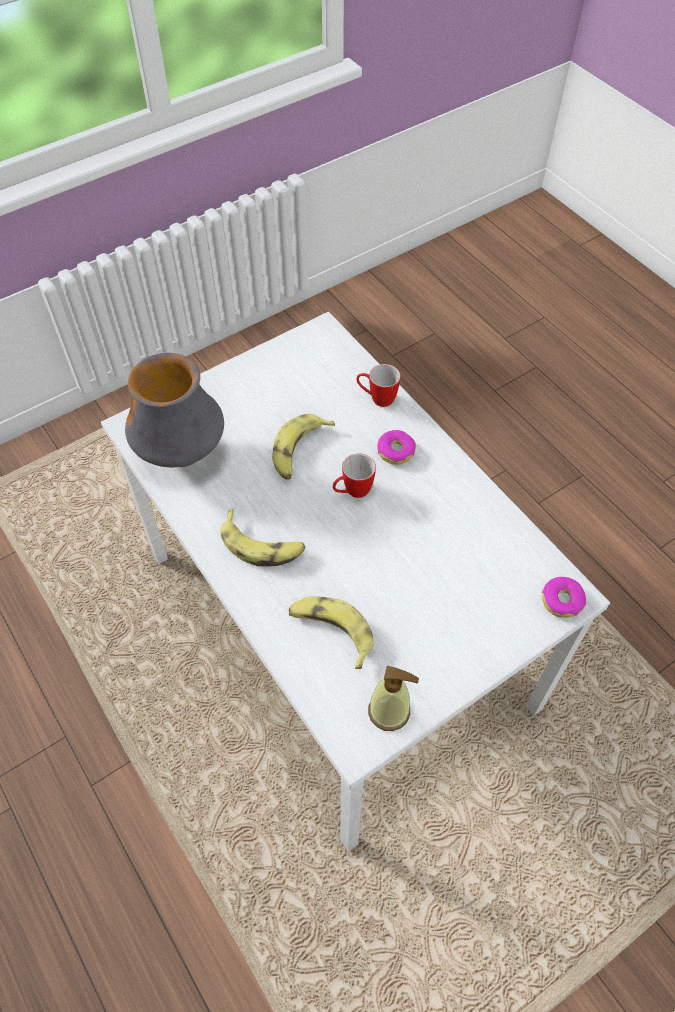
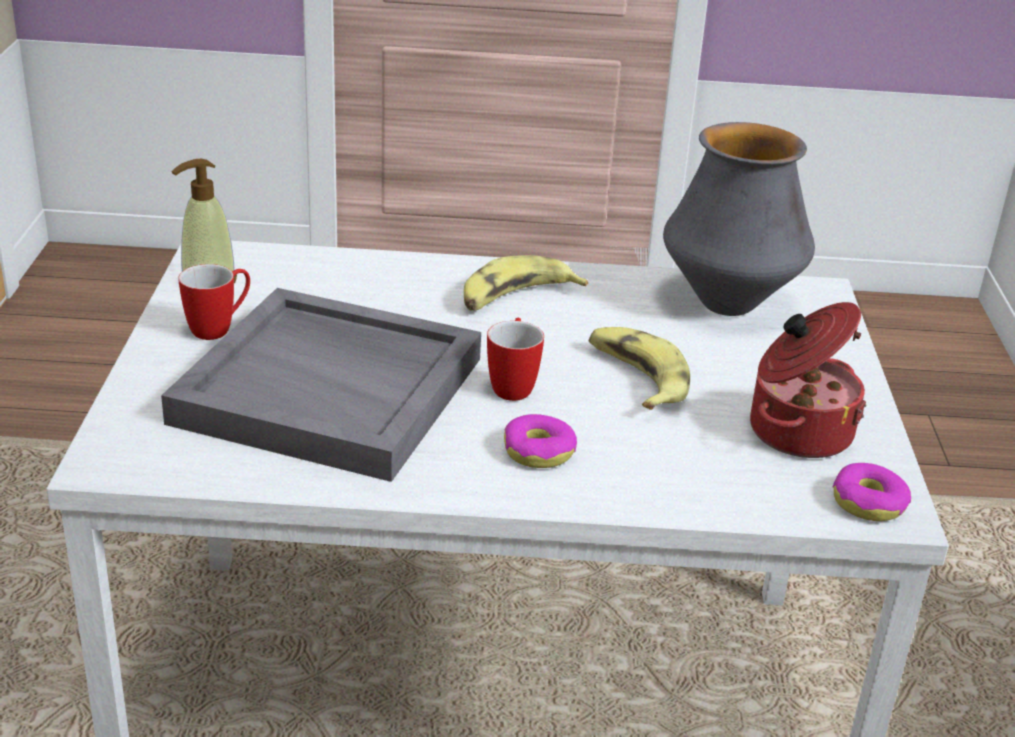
camera: 125 degrees right, 25 degrees down
(289, 379) = (797, 430): none -> cooking pot
(331, 631) = (344, 290): banana -> none
(377, 398) = (667, 487): mug -> mug (219, 328)
(430, 557) = (333, 389): none -> grey tray
(562, 600) = (116, 449): donut -> donut (869, 503)

